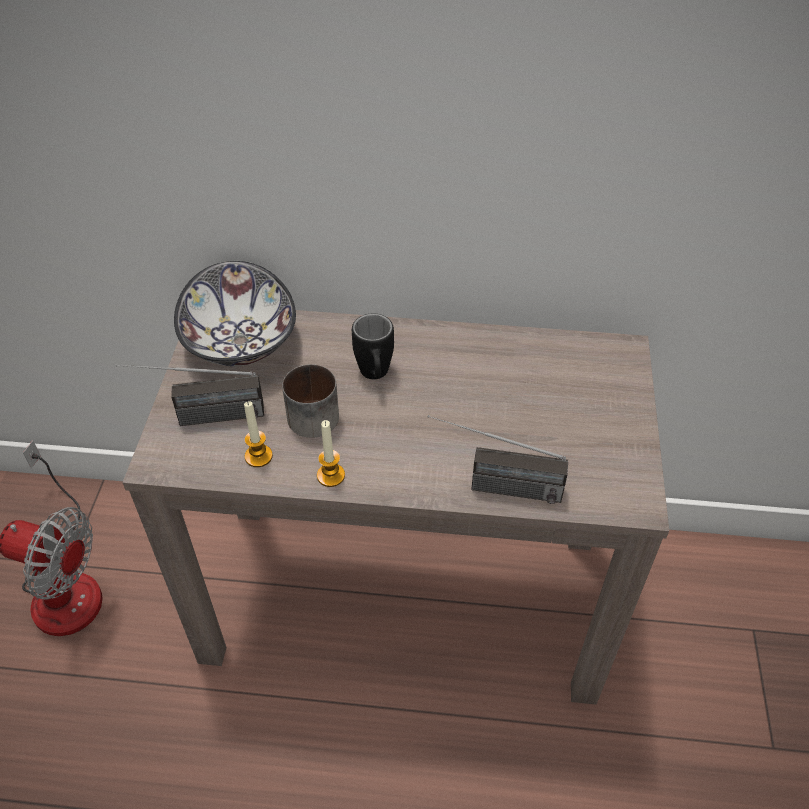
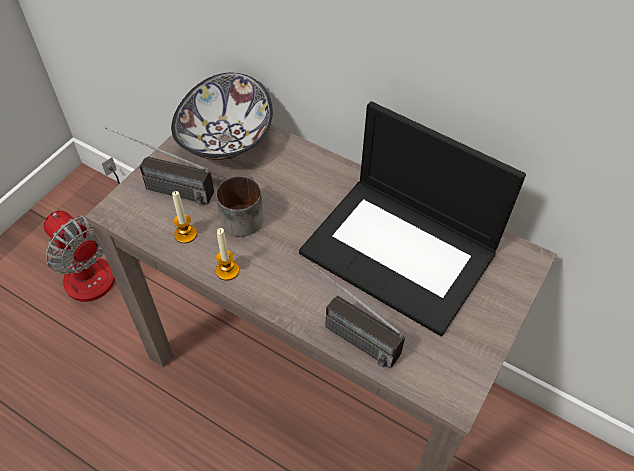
camera: 25 degrees right, 5 degrees up
(375, 376) = (307, 204): black mug -> none
(501, 388) = (401, 252): none -> laptop

